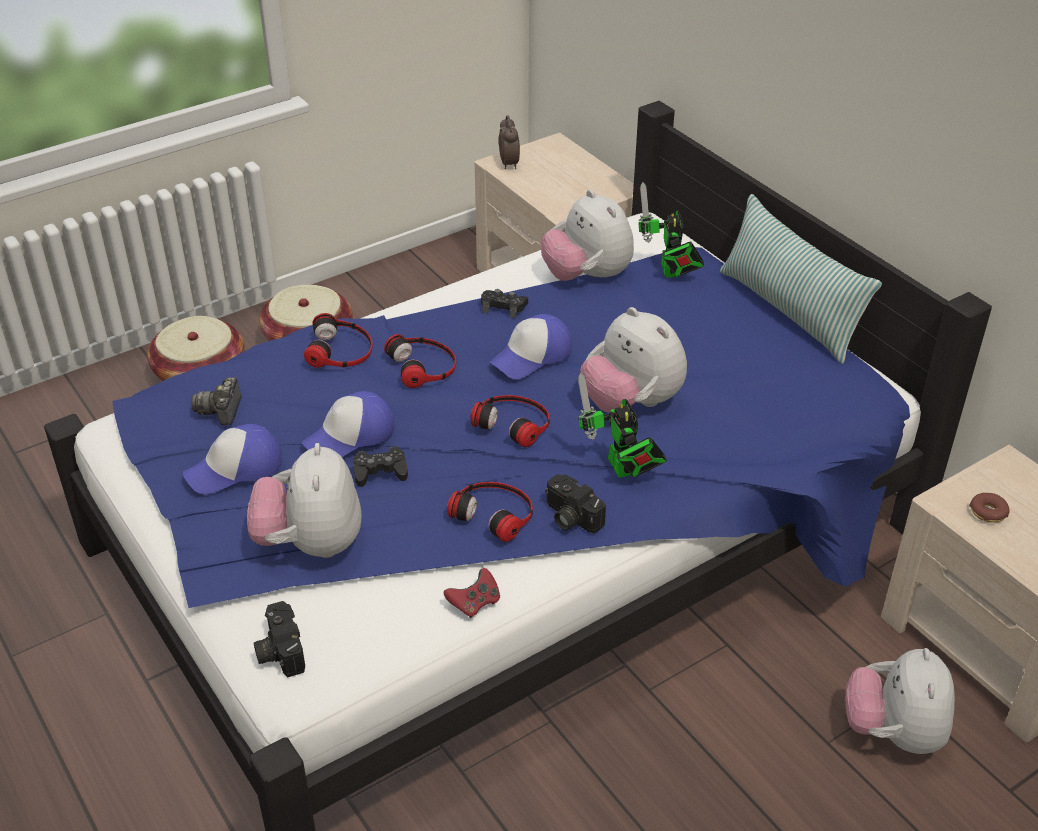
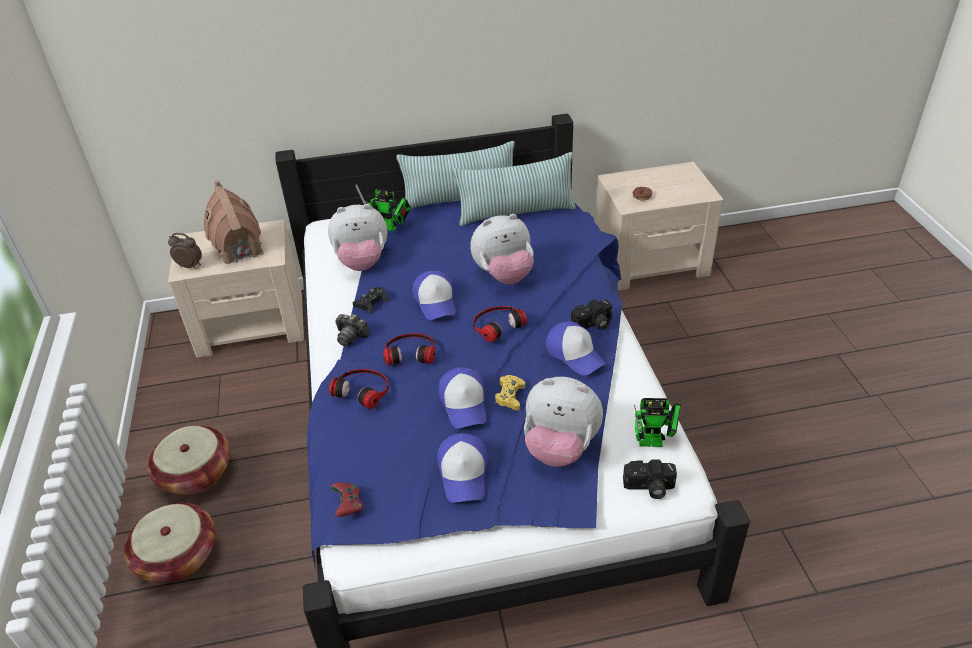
camera: 65 degrees left, 0 degrees up
(221, 410) = (389, 470): camera -> camera (351, 336)
(380, 472) = (510, 396): black game controller -> yellow game controller
(474, 603) = (640, 386): red game controller -> red game controller (348, 505)
(494, 512) = (575, 354): headphones -> cap
(561, 183) = (239, 250): none -> toy house
(622, 470) = (565, 293): toy robot -> toy robot (654, 442)
(796, 373) = (516, 212): none -> pillow
(893, 732) = (690, 313): plush toy -> none

